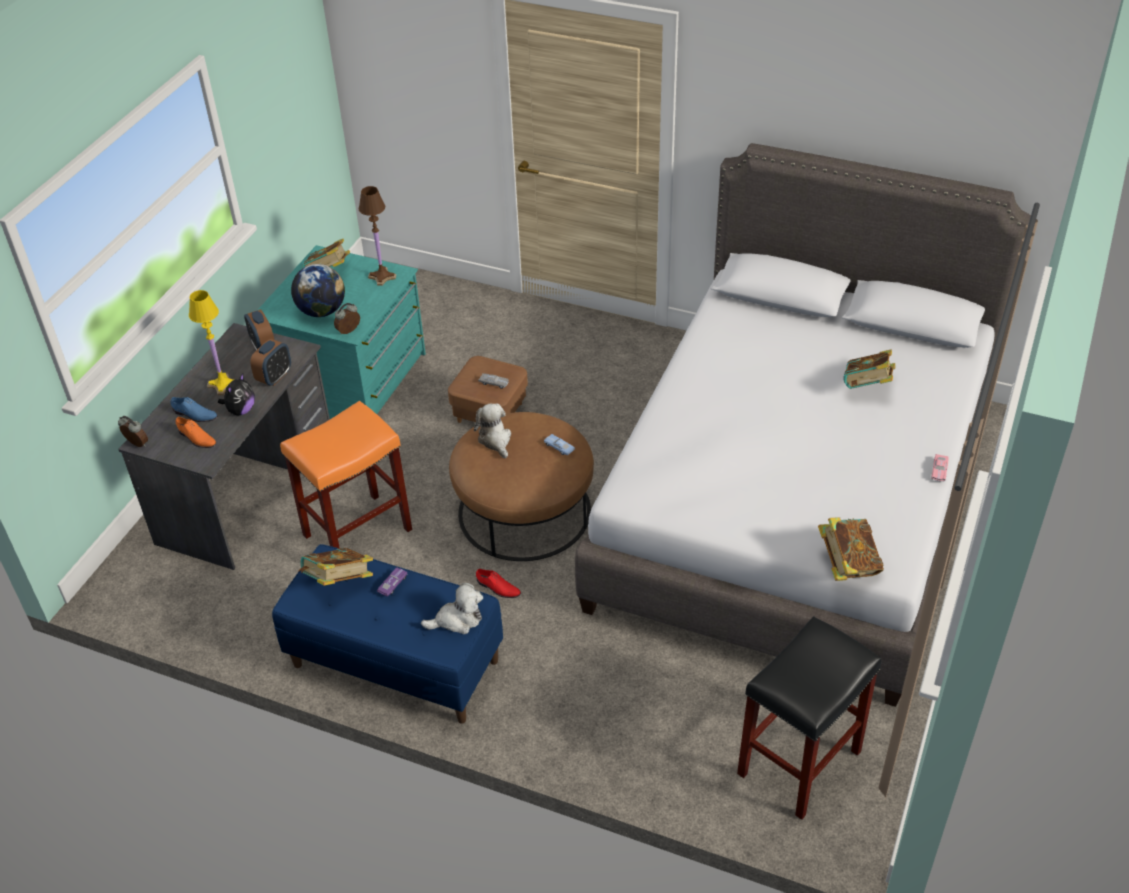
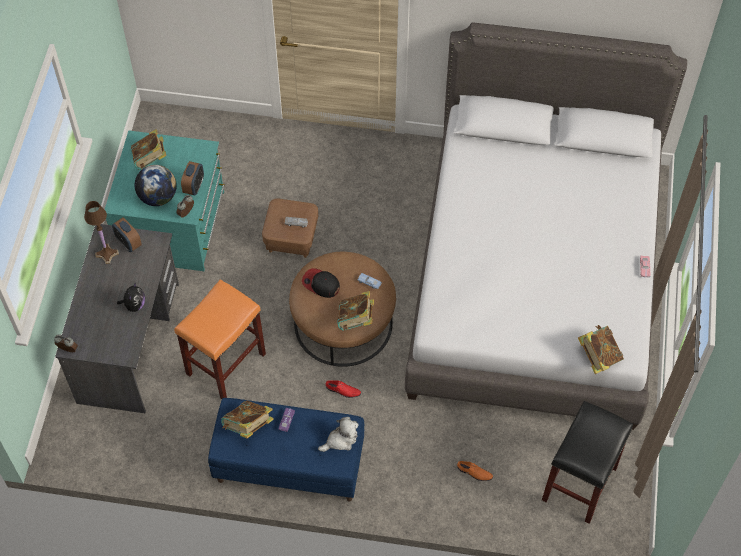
camera: 15 degrees left, 15 degrees up
(194, 414) = (100, 315): blue shoe -> none
(196, 438) = (110, 336): orange shoe -> orange shoe (474, 473)
(222, 384) = (111, 284): yellow table lamp -> none
(274, 377) = (148, 270): alarm clock -> alarm clock (194, 186)
(382, 277) = (193, 154): brown table lamp -> brown table lamp (107, 253)
(495, 440) = (321, 284): plush toy -> cap
(867, 387) = (582, 203): book -> book (356, 320)

